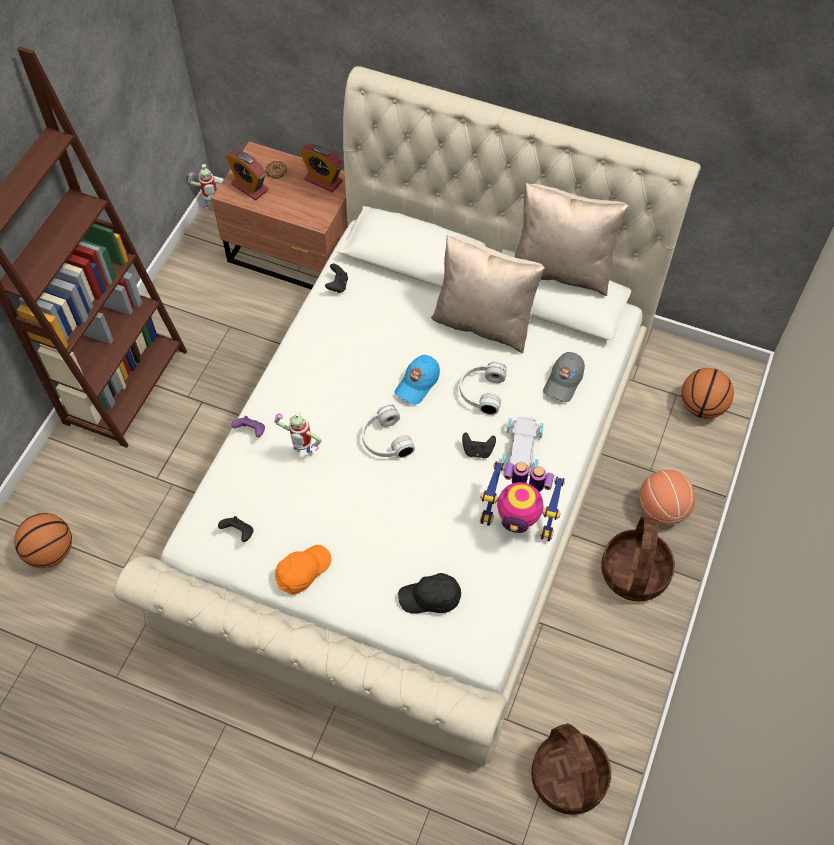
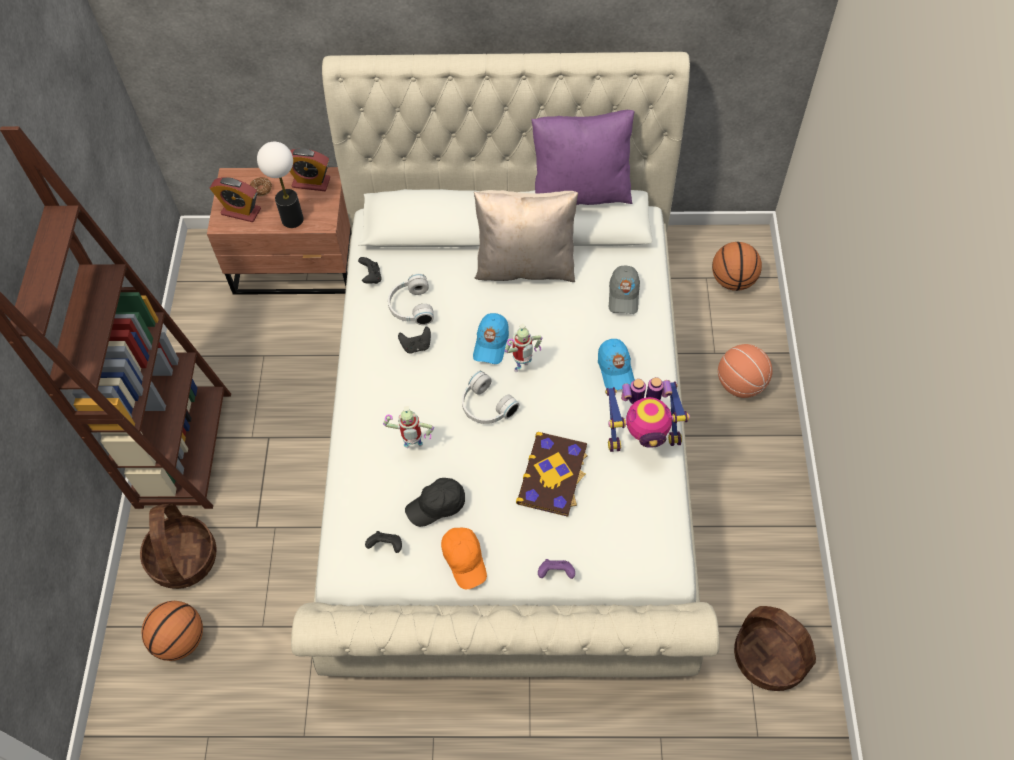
camera: 20 degrees left, 0 degrees up
(212, 208) = (194, 247): toy robot -> toy robot (522, 369)
(251, 431) = (352, 444): purple game controller -> purple game controller (556, 573)
(291, 209) = (292, 220): none -> table lamp
(302, 571) = (464, 559): orange cap -> orange cap turned 135 degrees clockwise
(418, 525) = (553, 475): none -> book
(430, 598) = (597, 538): black cap -> black cap (437, 506)
(477, 450) = (576, 386): black game controller -> black game controller (416, 346)
(481, 392) = (553, 331): white headphones -> white headphones (410, 307)
(522, 448) = (615, 369): white toy car -> blue cap
(562, 269) = (580, 193): beige pillow -> purple pillow
(635, 573) = (743, 449): basket -> basket (184, 559)

